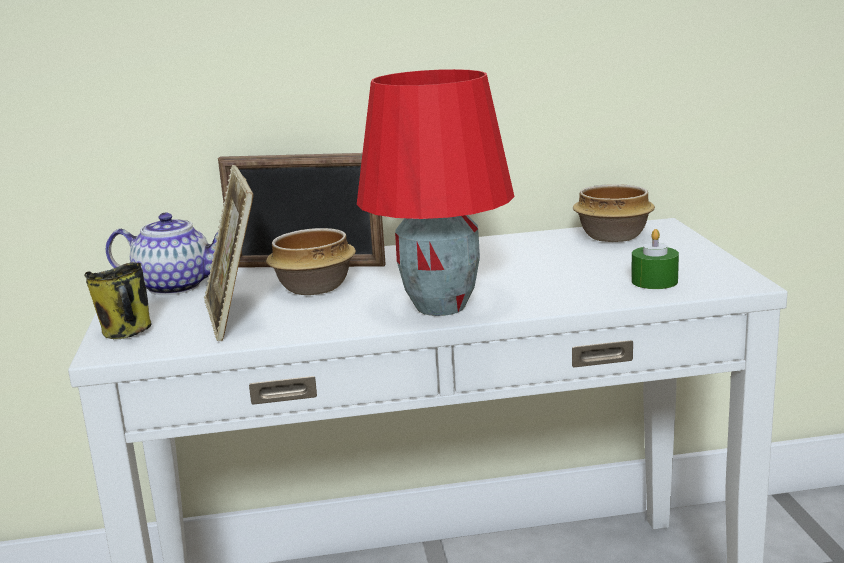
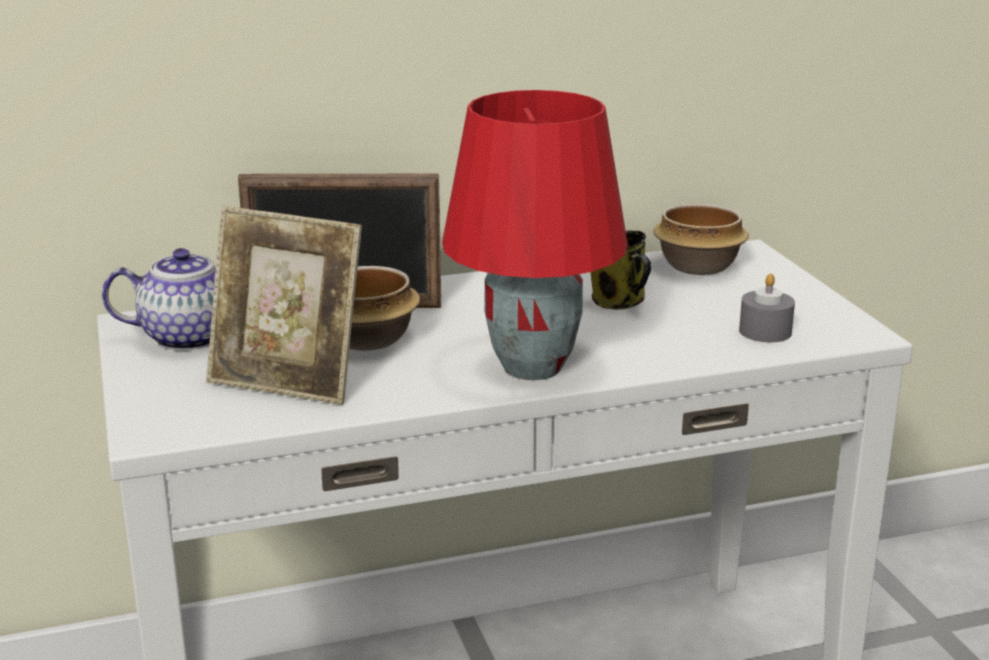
camera: 10 degrees left, 5 degrees up
(127, 333) = (161, 406): mug -> mug (620, 303)
(235, 317) = (287, 382): picture frame -> picture frame turned 45 degrees counterclockwise
(654, 281) = (765, 331): green candle -> grey candle

